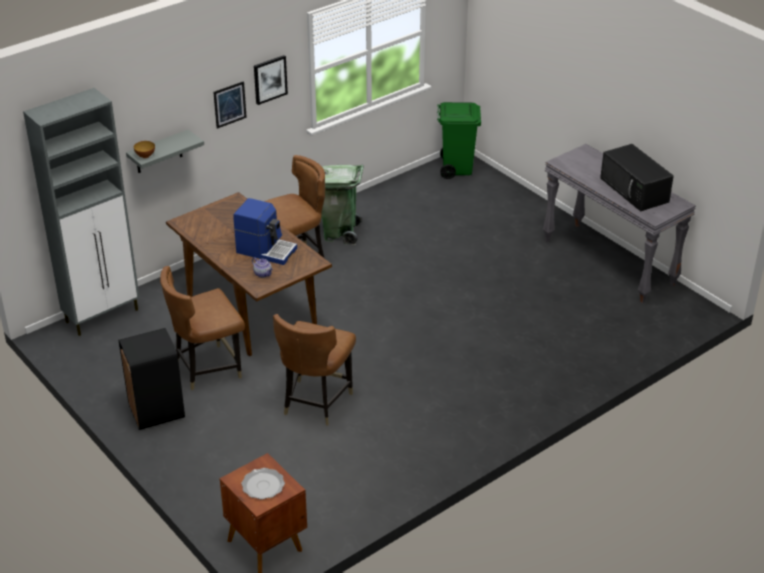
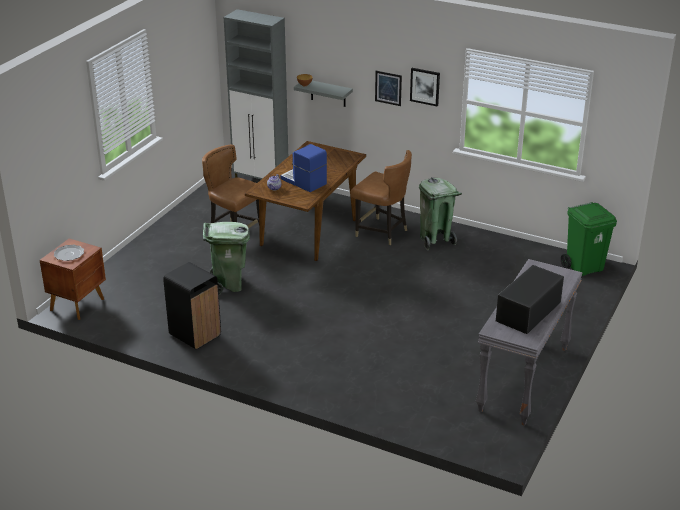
camera: 65 degrees right, 5 degrees down
(156, 411) = (180, 230): black trash can -> black trash can (195, 334)
(266, 250) = (303, 182): coffee machine -> coffee machine turned 135 degrees clockwise
(315, 402) = (228, 284): brown chair -> green trash can

